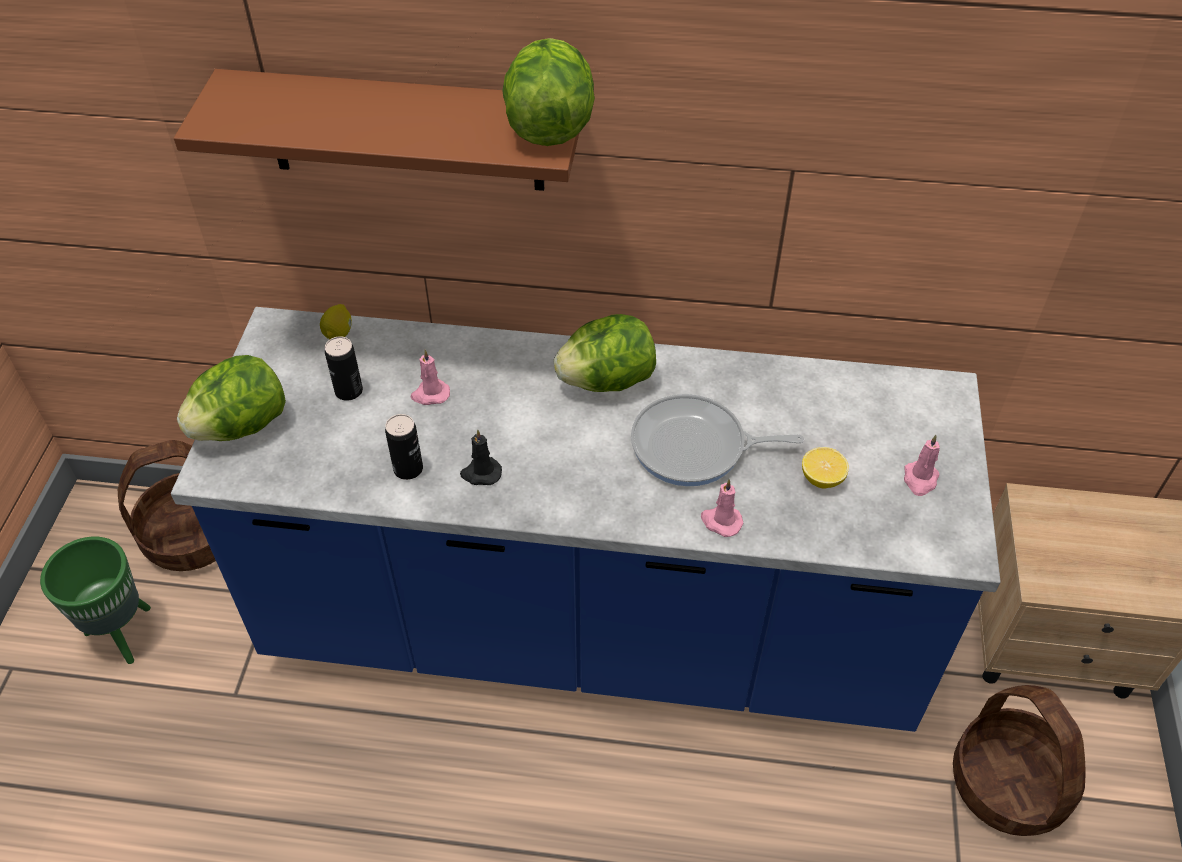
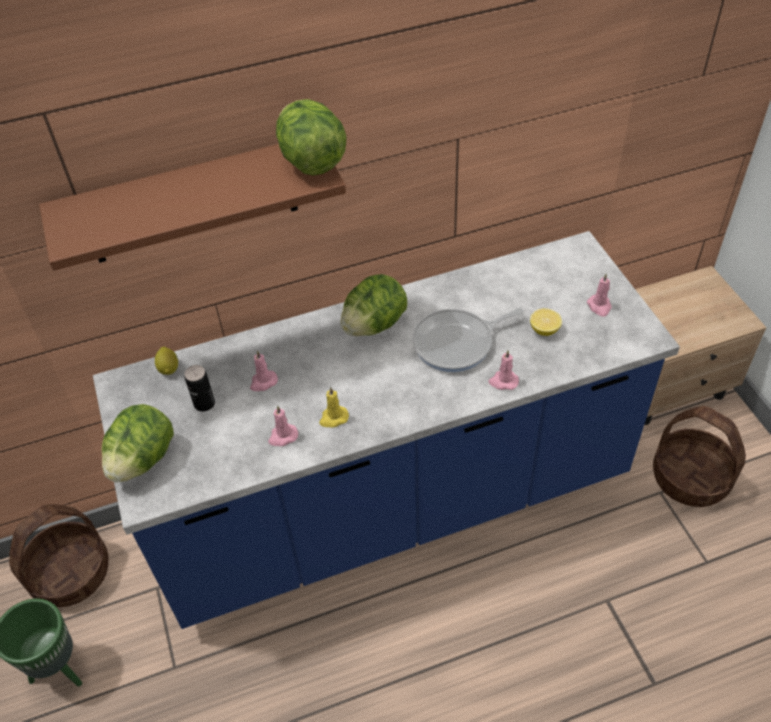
camera: 25 degrees left, 0 degrees up
(408, 469) = (282, 436): can -> pink candle
(481, 473) = (333, 418): black candle -> yellow candle

